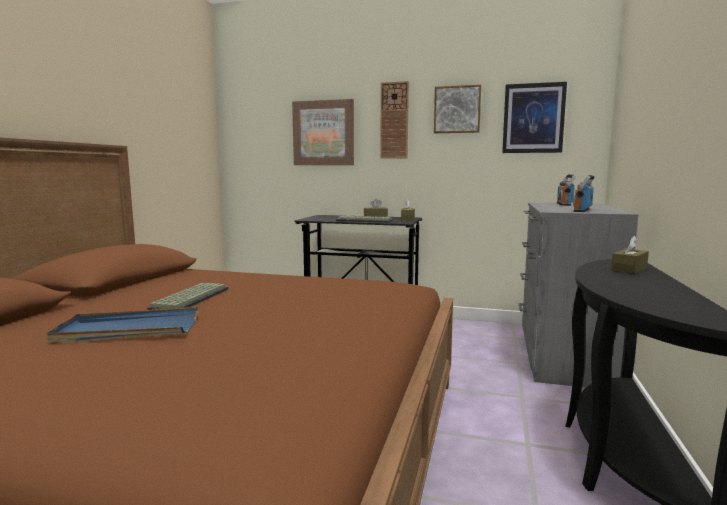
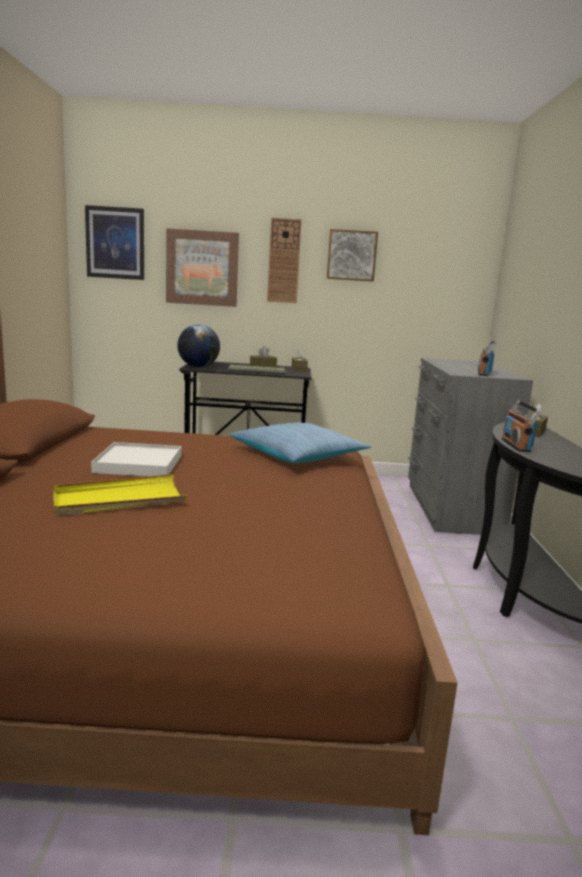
camera: 15 degrees left, 5 degrees up
(128, 330) = (118, 500): blue tray -> yellow tray
(190, 298) = (138, 464): keyboard -> white tray
(314, 218) = (198, 367): none -> globe
(358, 293) = (299, 455): none -> pillow
(533, 118) = (426, 271): picture -> picture (115, 243)
(564, 204) = (457, 362): radio -> radio (516, 445)

